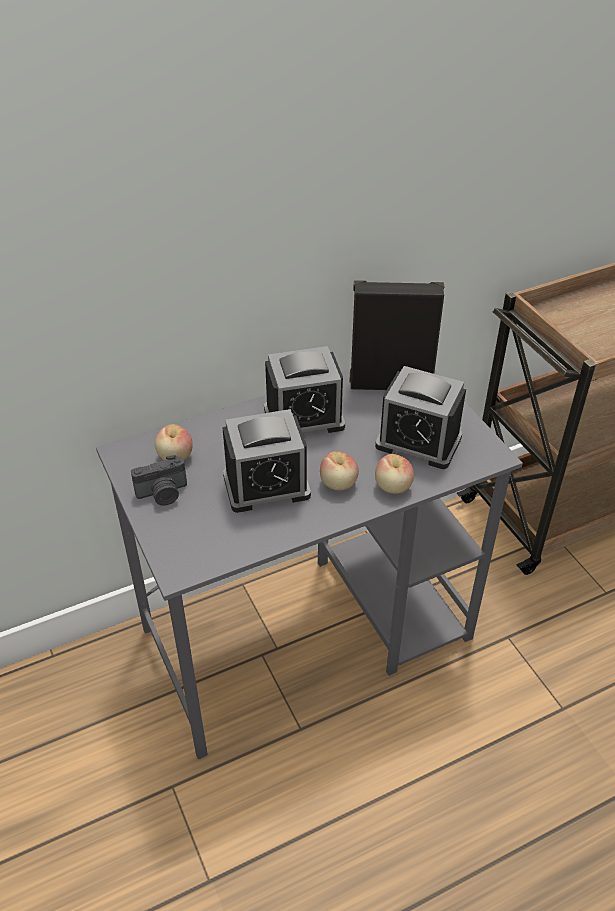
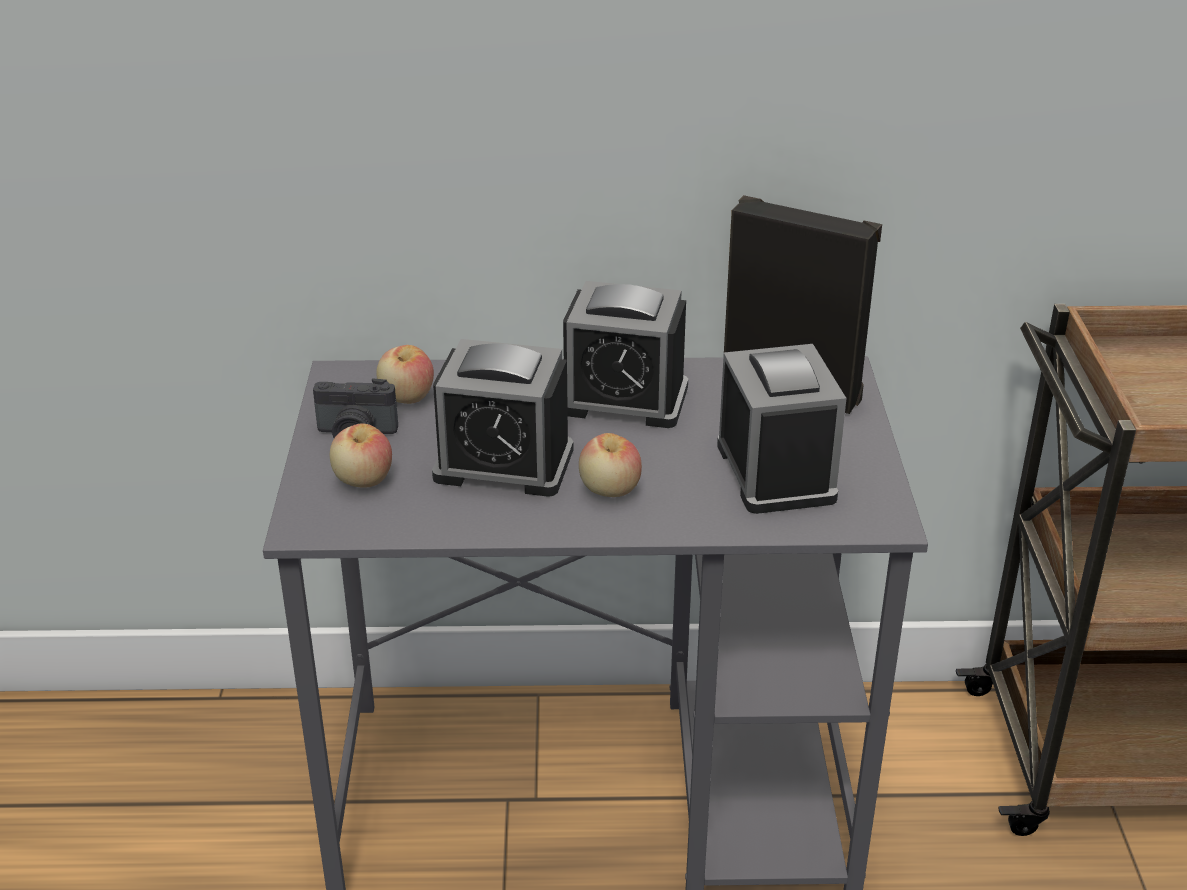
camera: 25 degrees right, 10 degrees down
(393, 487) = (689, 516): apple -> apple (363, 480)
(418, 442) = (775, 472): alarm clock -> alarm clock turned 150 degrees counterclockwise

